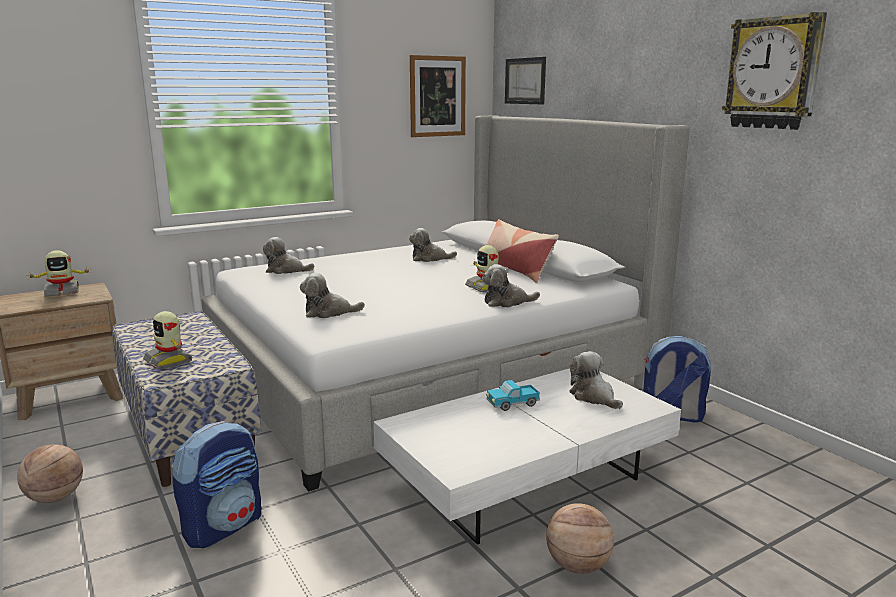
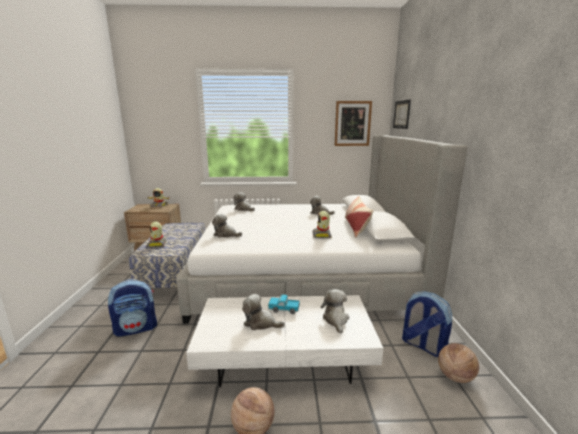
camera: 30 degrees right, 0 degrees up
(55, 498) = (105, 293): basketball -> basketball (455, 377)
(506, 302) = (319, 246): plush toy -> plush toy (260, 323)
(773, 73) = (525, 105): wall clock -> none

